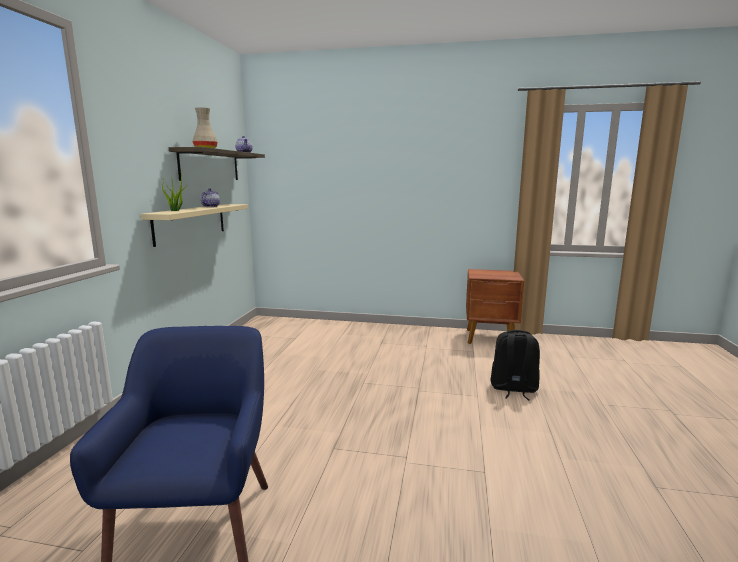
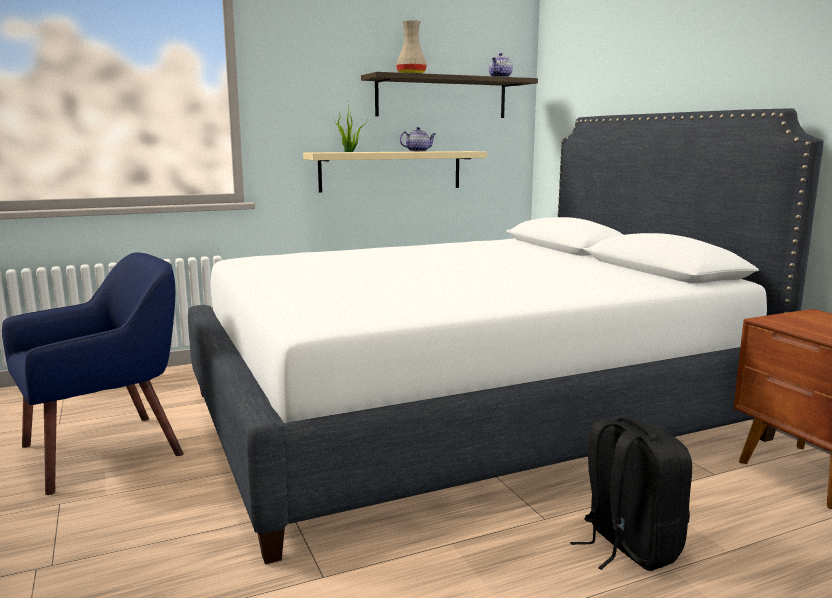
camera: 55 degrees right, 0 degrees up
(351, 373) = (466, 415): none -> white bed

